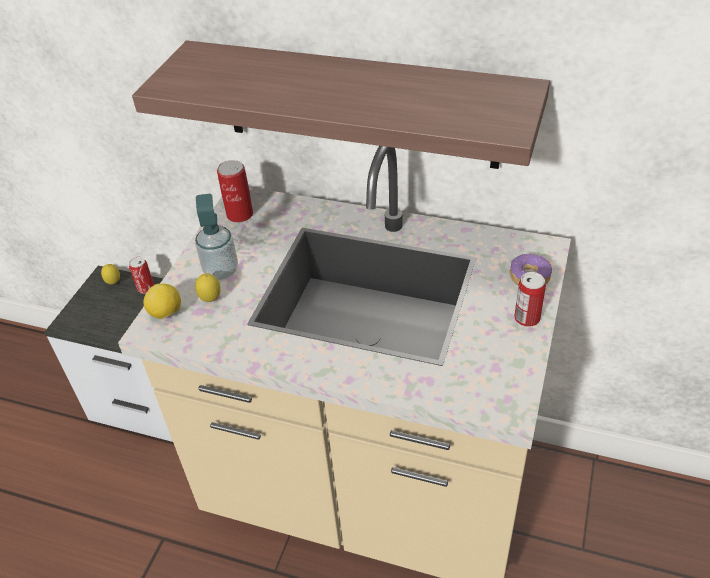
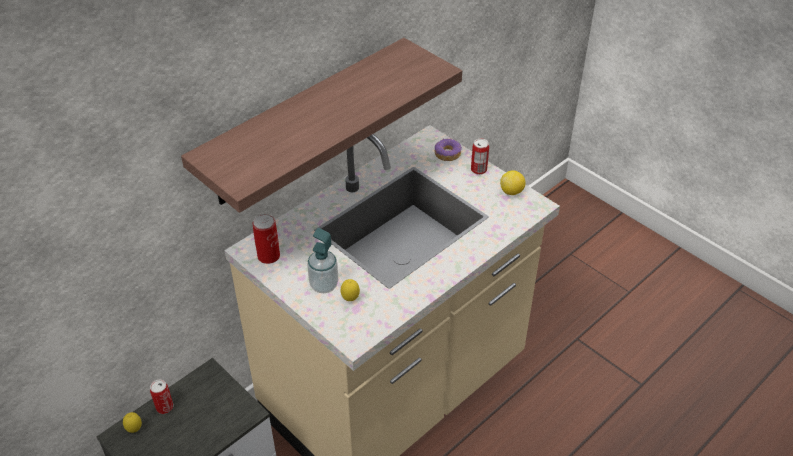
camera: 65 degrees left, 0 degrees up
(166, 313) = (344, 327): lemon -> lemon (512, 192)

